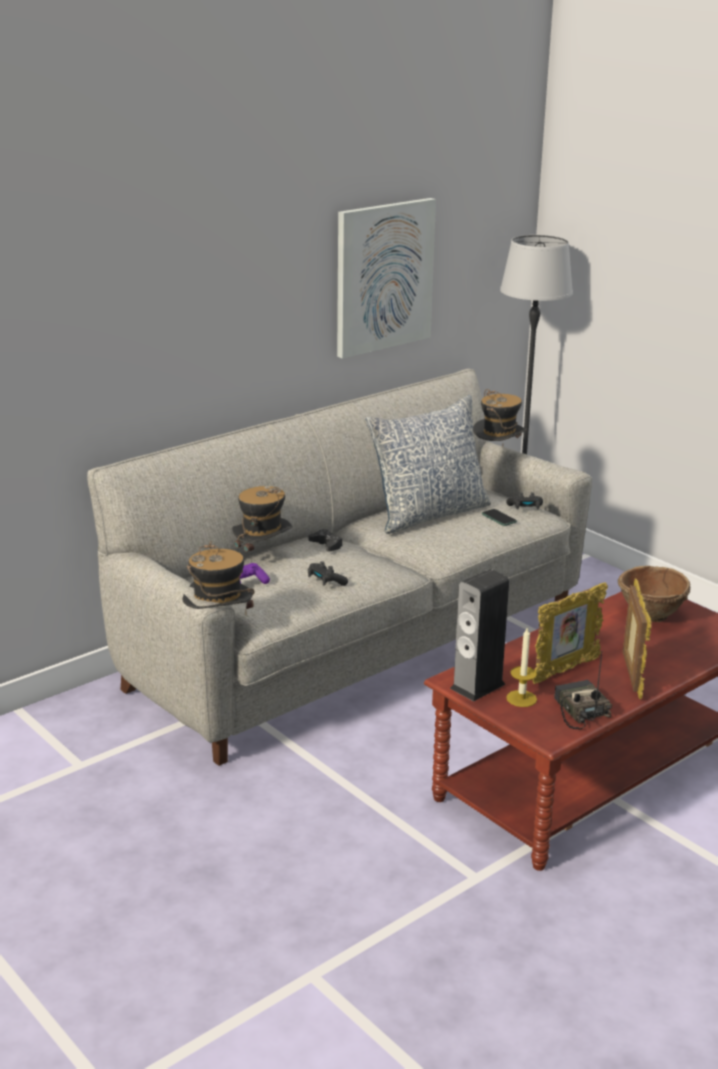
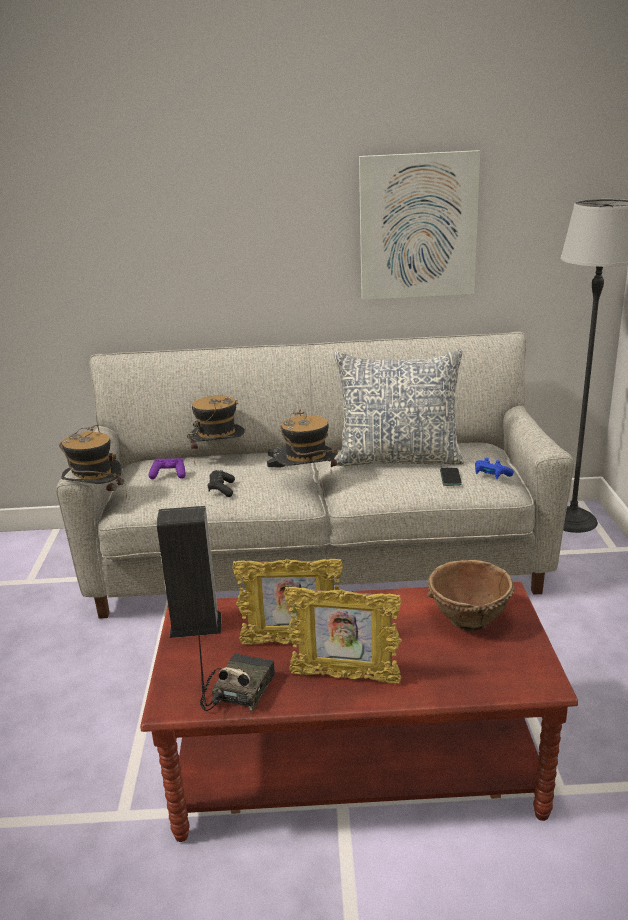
camera: 40 degrees right, 0 degrees up
(498, 457) = (502, 420): hat -> hat (307, 482)
(521, 698) = (210, 653): candle -> none
(525, 508) = (491, 475): black game controller -> blue game controller
(631, 676) = (345, 677): picture frame -> picture frame turned 60 degrees clockwise

